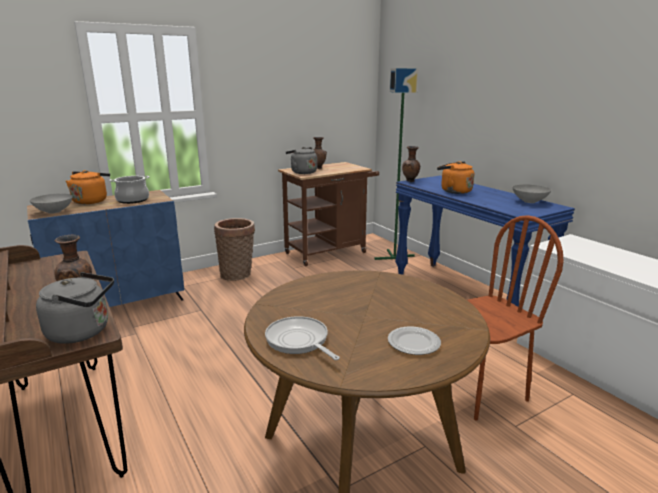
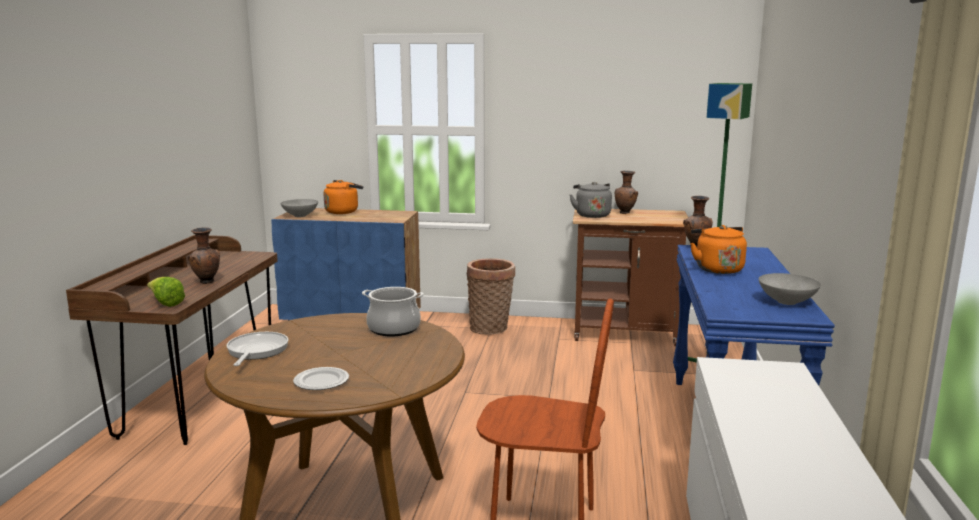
camera: 40 degrees right, 5 degrees down
(83, 332) = (166, 303): grey kettle -> lettuce
(132, 200) = (373, 216): cooking pot -> cooking pot (393, 329)

